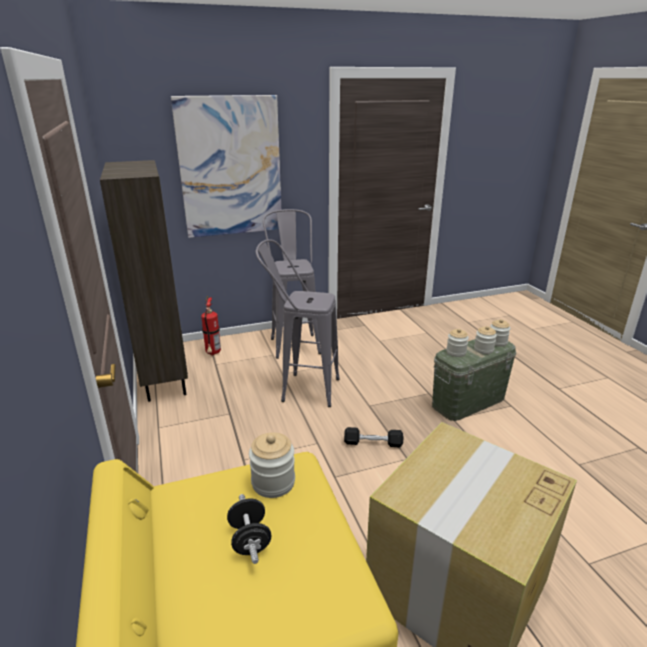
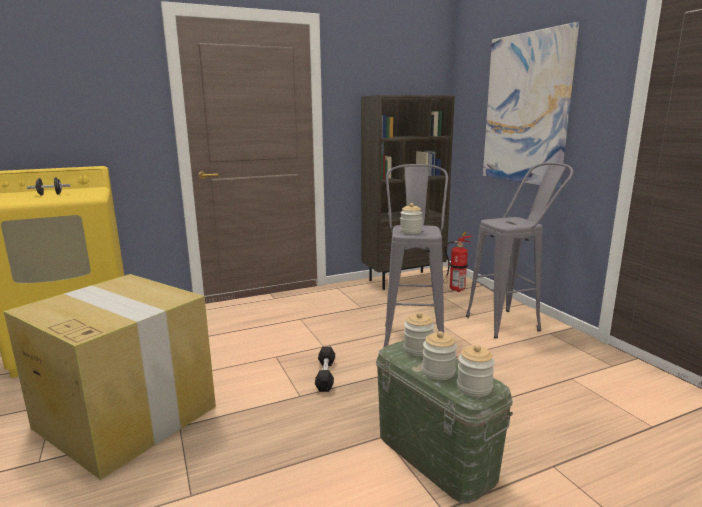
camera: 85 degrees right, 10 degrees down
(273, 482) = (83, 195): jar -> jar (410, 231)

